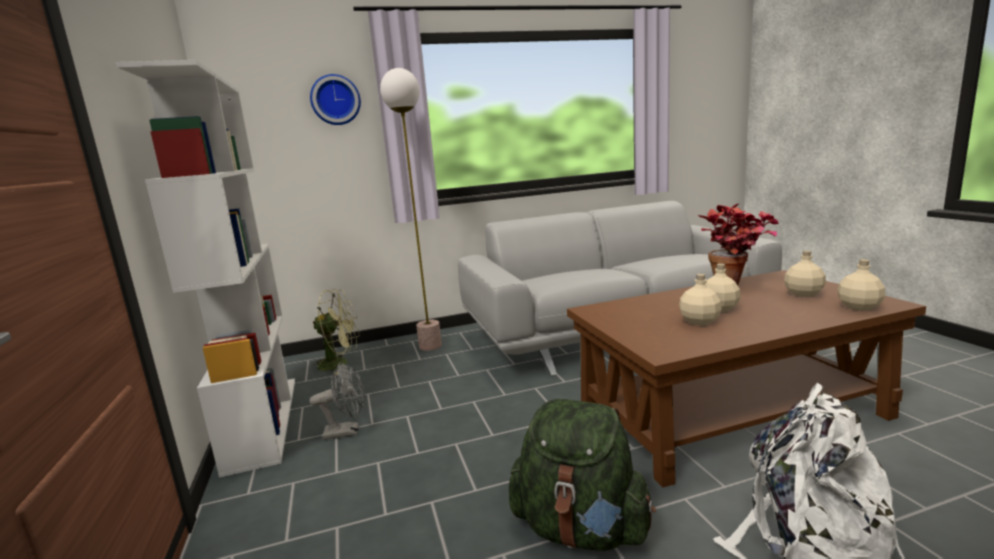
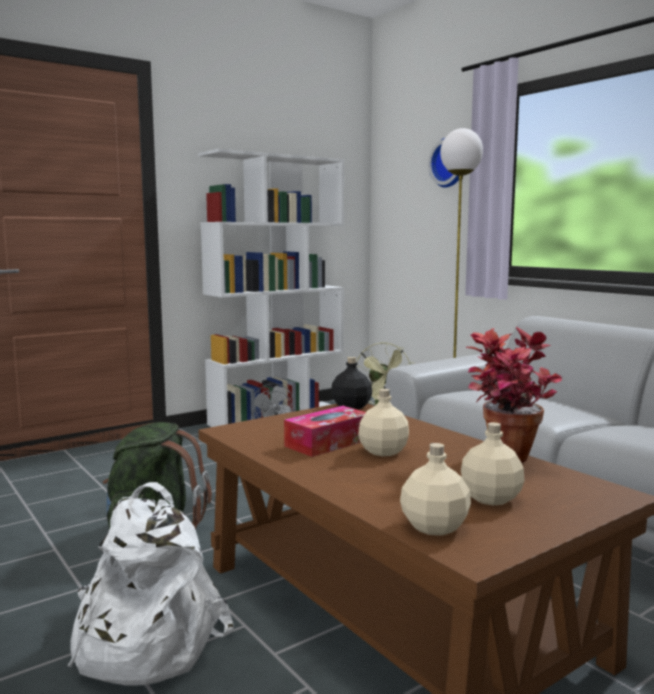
camera: 70 degrees right, 5 degrees down
(592, 310) = (352, 407): none -> black bottle
(698, 321) = (328, 442): beige bottle -> tissue box

